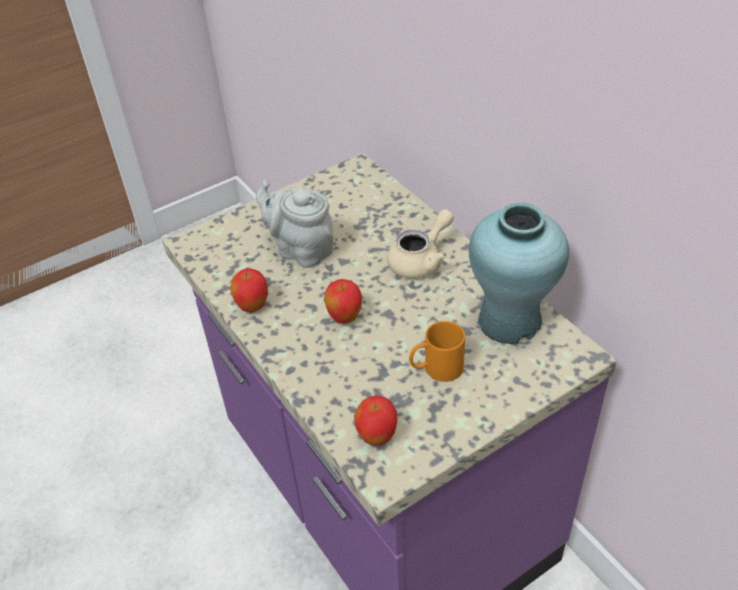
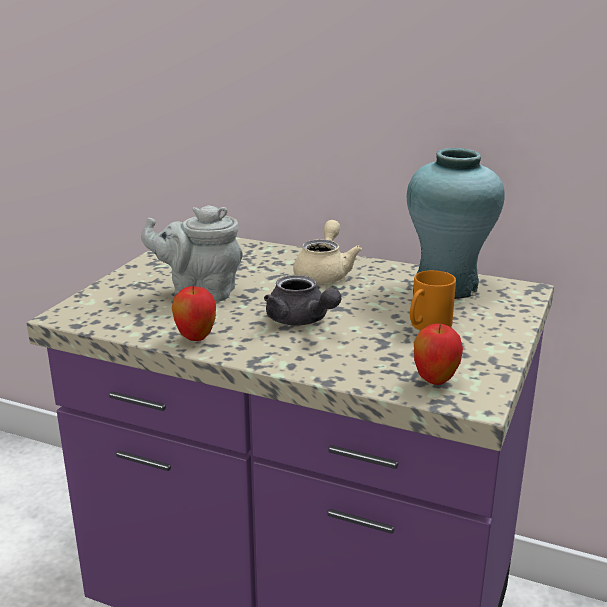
camera: 35 degrees left, 20 degrees down
(345, 318) = (301, 321): apple -> grey teapot

